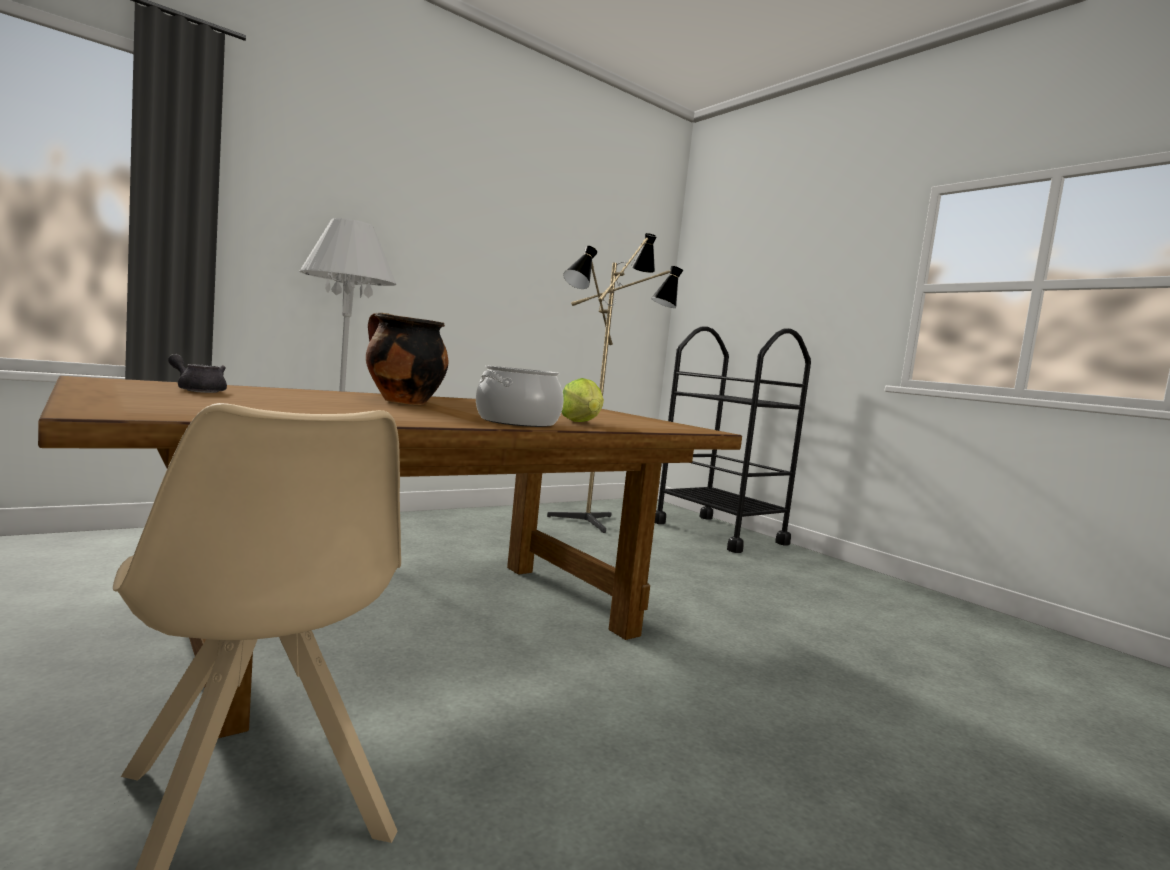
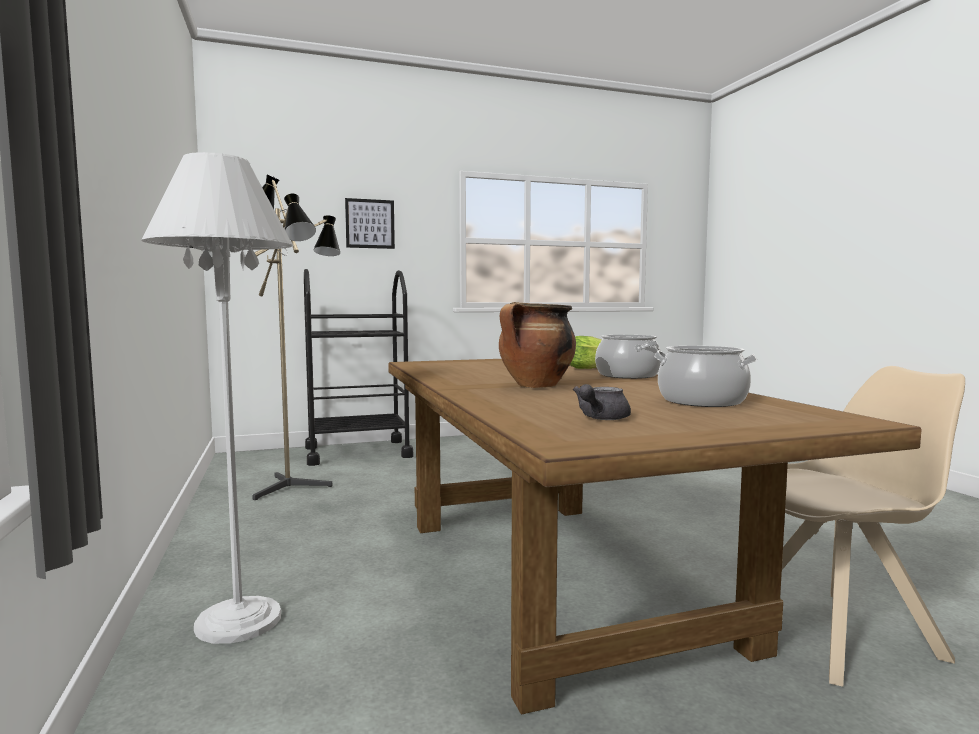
camera: 70 degrees left, 0 degrees up
(284, 409) = (702, 401): none -> cooking pot
(805, 276) = (370, 224): none -> picture

